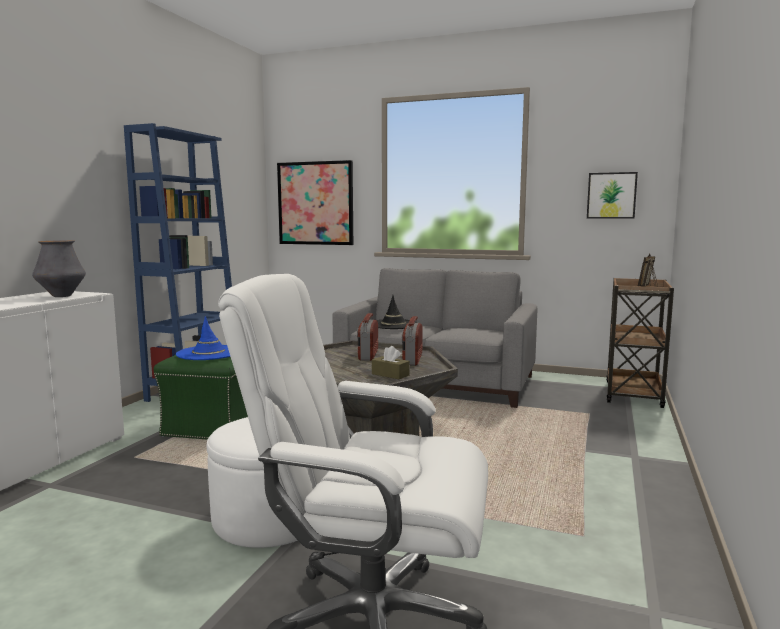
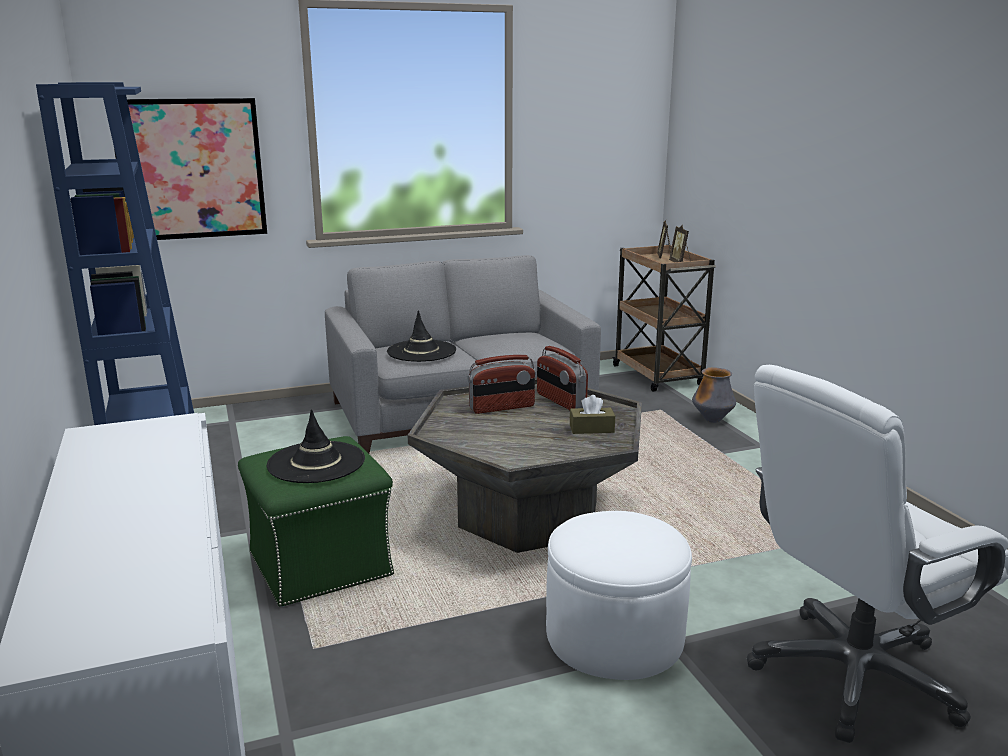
camera: 40 degrees left, 10 degrees up
(61, 296) = (154, 441): vase -> vase (712, 420)
(209, 353) = (316, 463): blue hat -> black hat
(367, 355) = (502, 407): radio -> radio turned 75 degrees counterclockwise
(611, 195) = (606, 149): picture -> none

